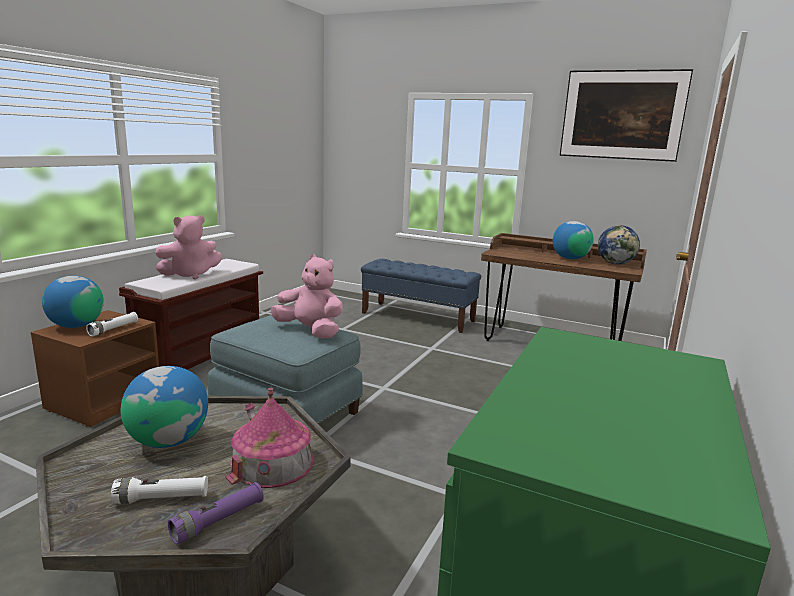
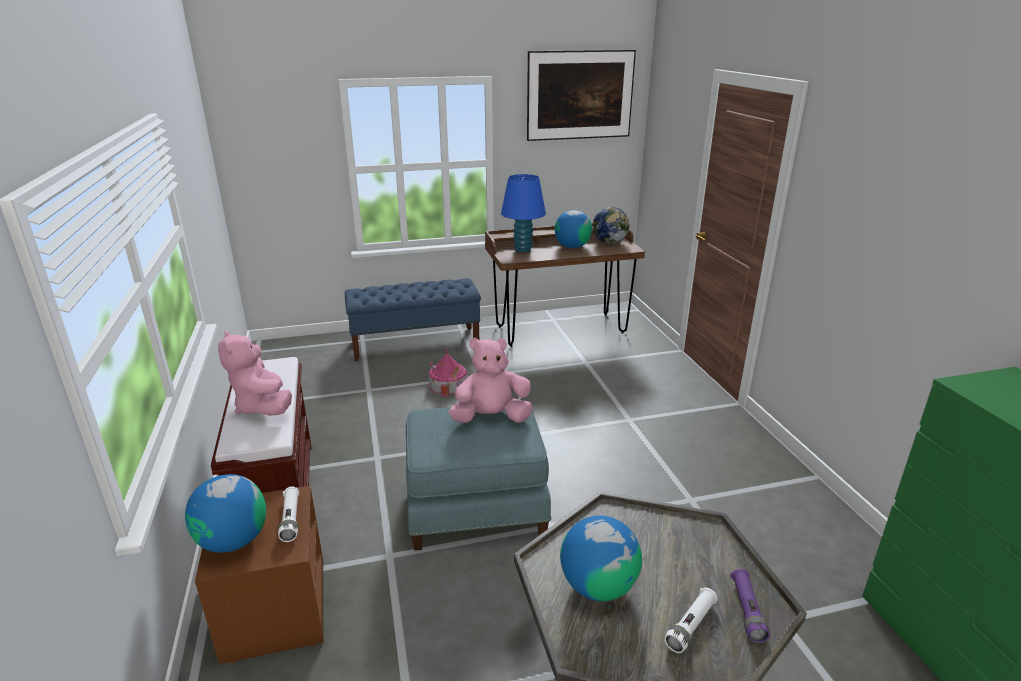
camera: 40 degrees left, 10 degrees up
(190, 275) = (263, 407): pink plush toy -> pink plush toy turned 135 degrees clockwise
(272, 462) = (689, 550): toy house -> toy house (448, 384)
(520, 251) = (523, 249): none -> blue table lamp

